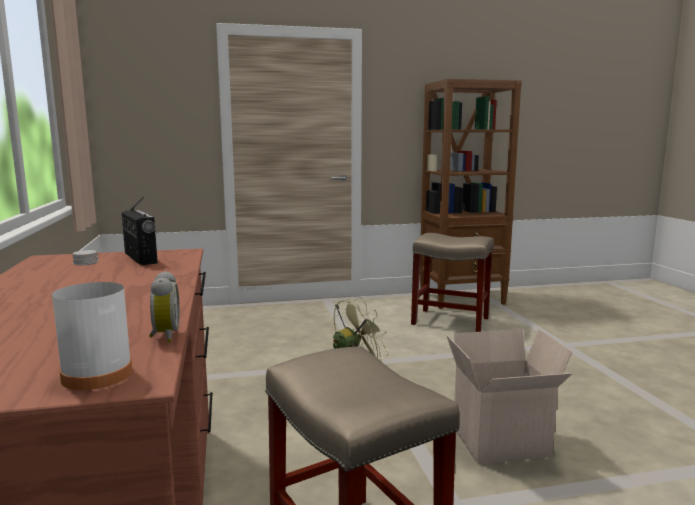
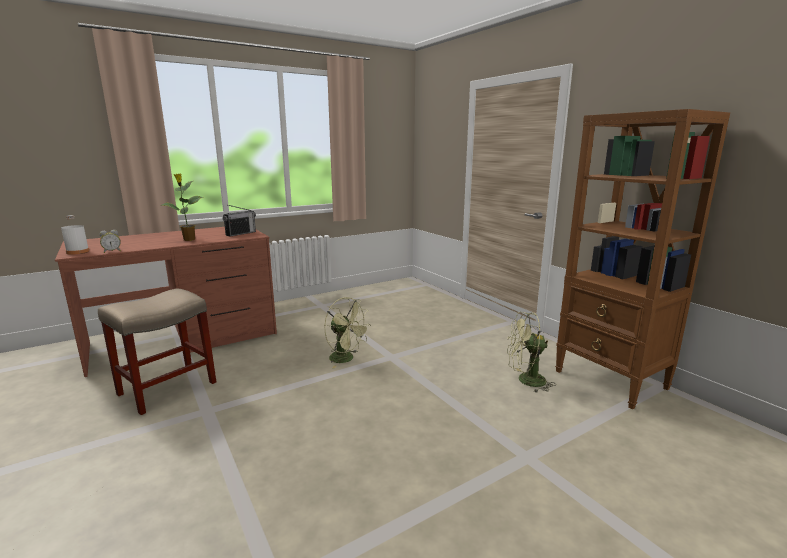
camera: 70 degrees right, 5 degrees up
(134, 284) = (189, 240): none -> potted plant
(451, 321) = (525, 381): beige stool -> green fan
(500, 444) = (281, 423): cardboard box -> none

